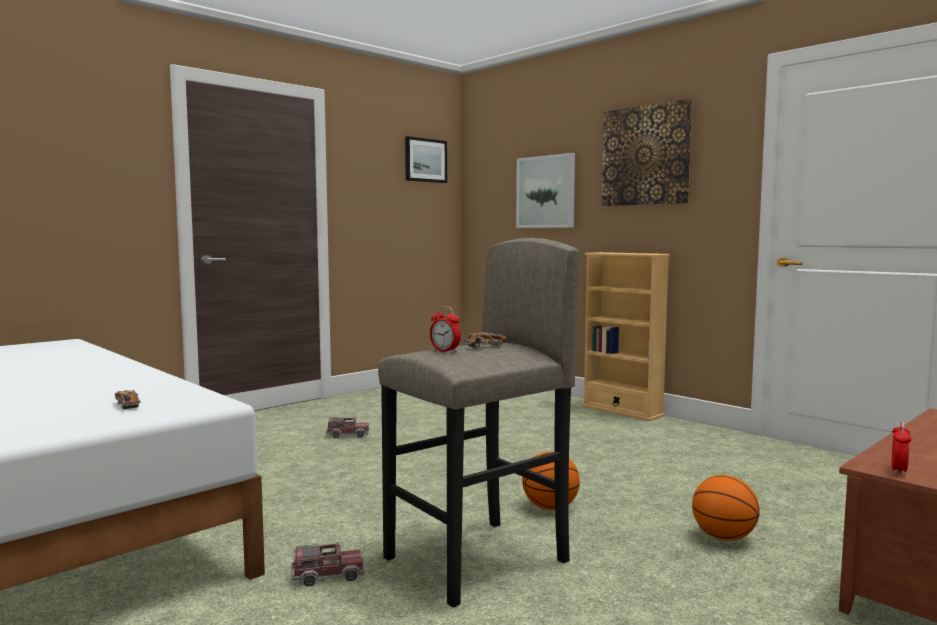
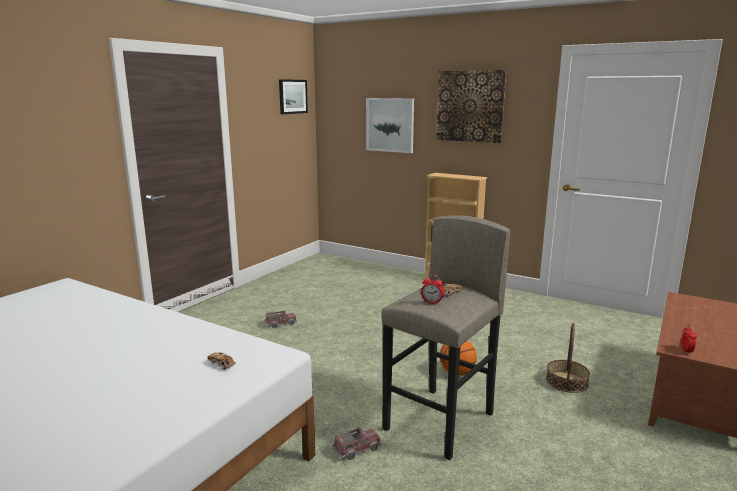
camera: 15 degrees left, 10 degrees up
(723, 537) = (566, 381): basketball -> basket

